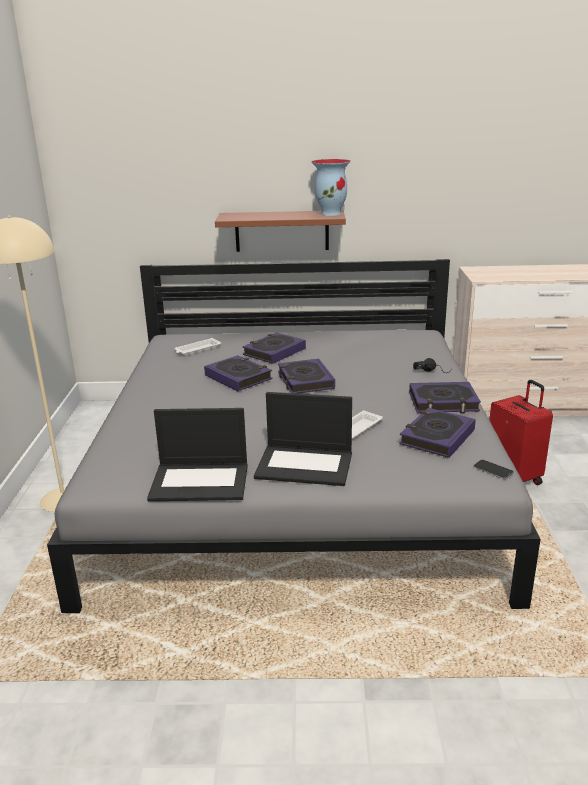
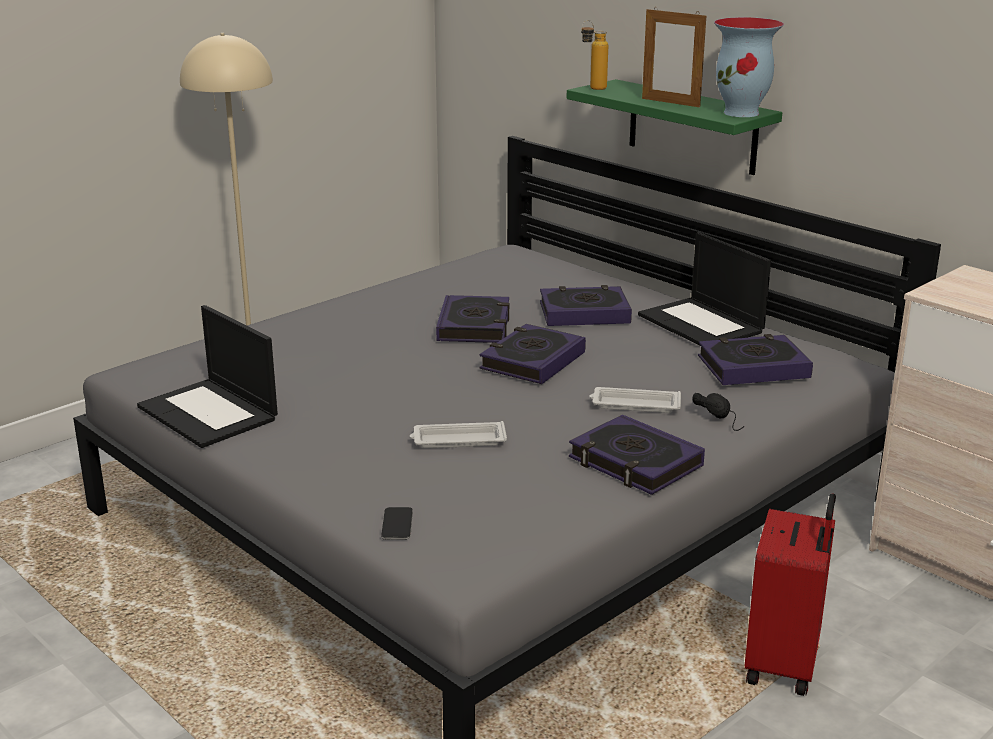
camera: 45 degrees right, 0 degrees up
(197, 350) = (507, 277): white tray -> white tray (634, 405)
(227, 218) = (592, 89): none -> bottle
(282, 231) = (692, 127): brown shelf -> green shelf
(286, 216) = (670, 102): none -> picture frame
(305, 465) = (322, 447): laptop -> laptop (702, 324)
(437, 437) = (522, 495): book -> book (753, 367)
(493, 470) = (490, 562): phone -> phone (397, 525)

